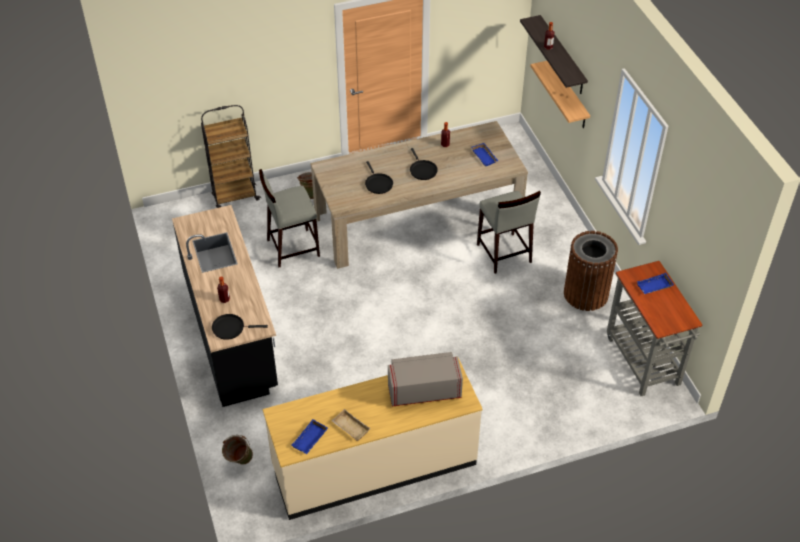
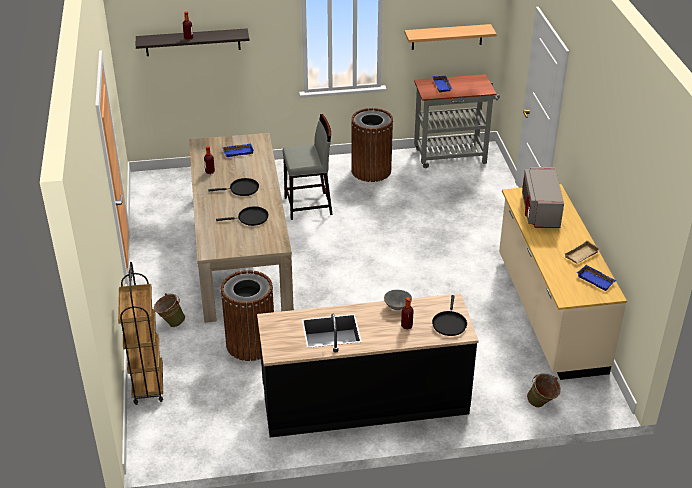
camera: 80 degrees left, 10 degrees down
(250, 291) = (397, 306): none -> grey bowl
(292, 247) = (250, 344): grey stool -> brown trash can
(569, 95) = (219, 68): shelf -> shelf (447, 37)

